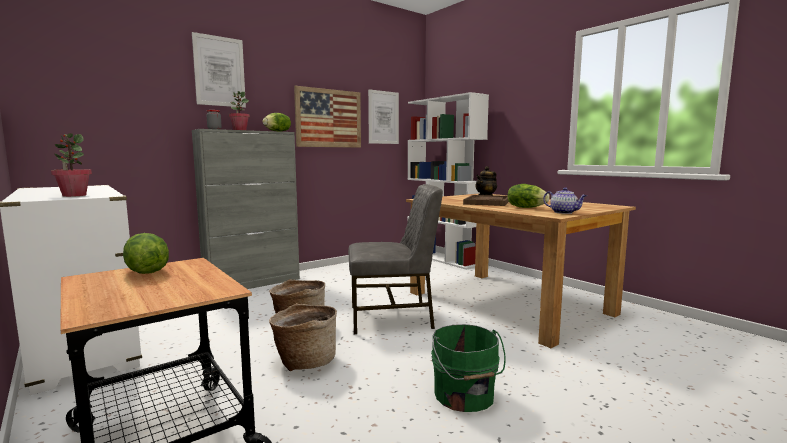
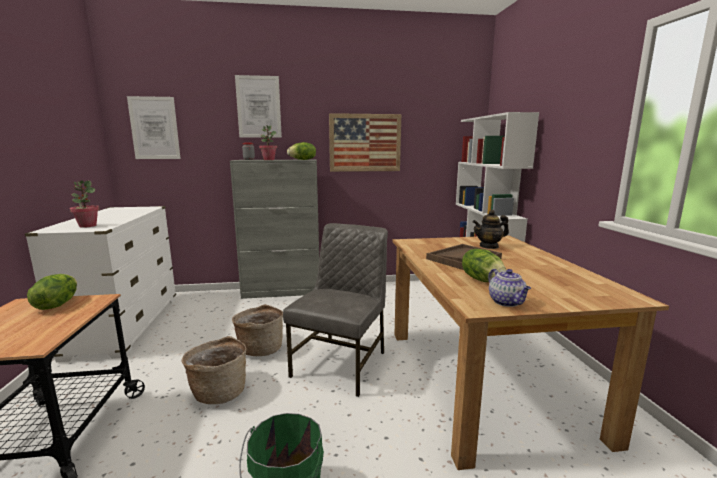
camera: 30 degrees right, 5 degrees up
(383, 117) = (430, 138): picture -> picture (154, 128)
(392, 318) = (342, 363): grey chair -> grey chair turned 90 degrees counterclockwise

